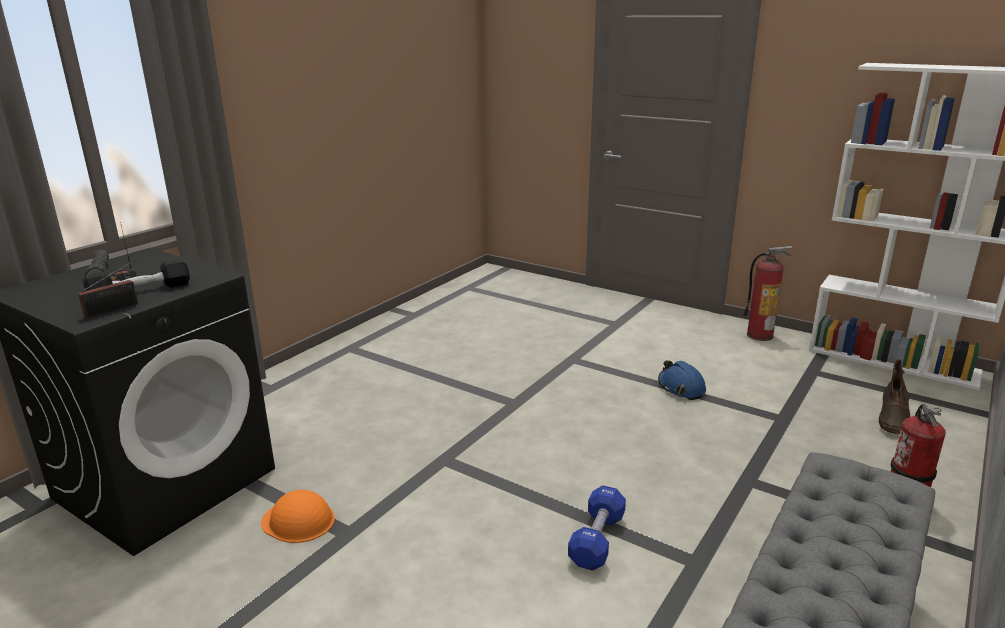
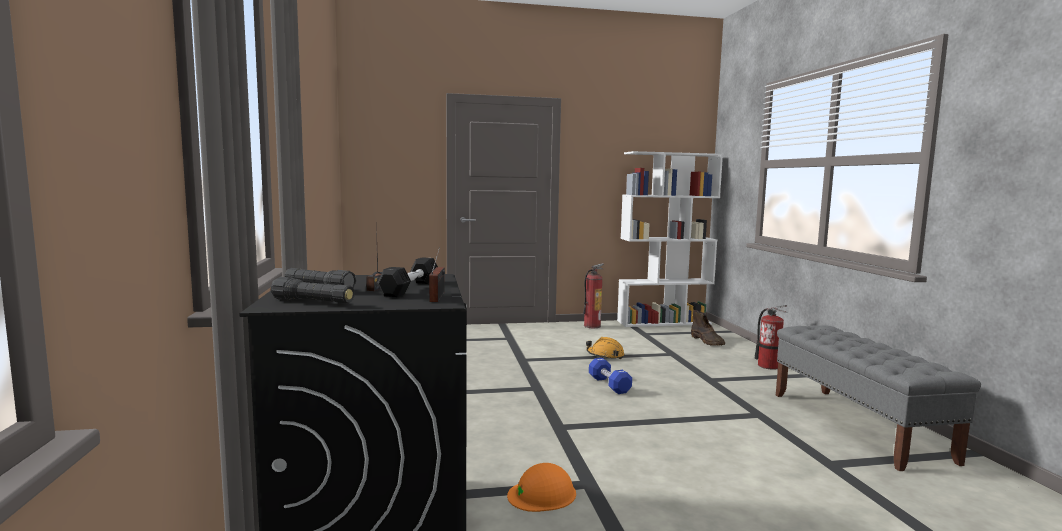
camera: 45 degrees left, 15 degrees down
(40, 293) = (313, 302): none -> black flashlight
(597, 540) = (708, 425): blue dumbbell -> blue dumbbell (609, 385)
(681, 388) = (605, 355): blue hard hat -> orange hard hat

